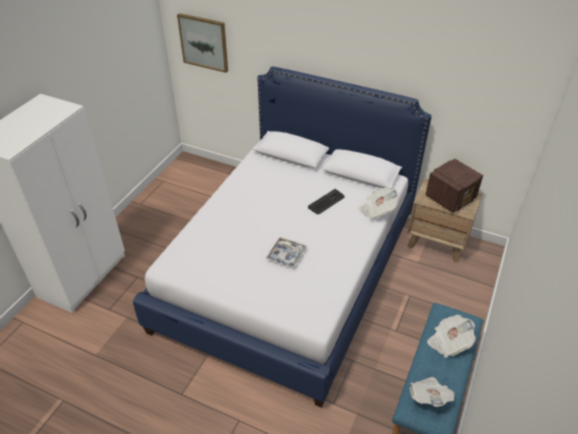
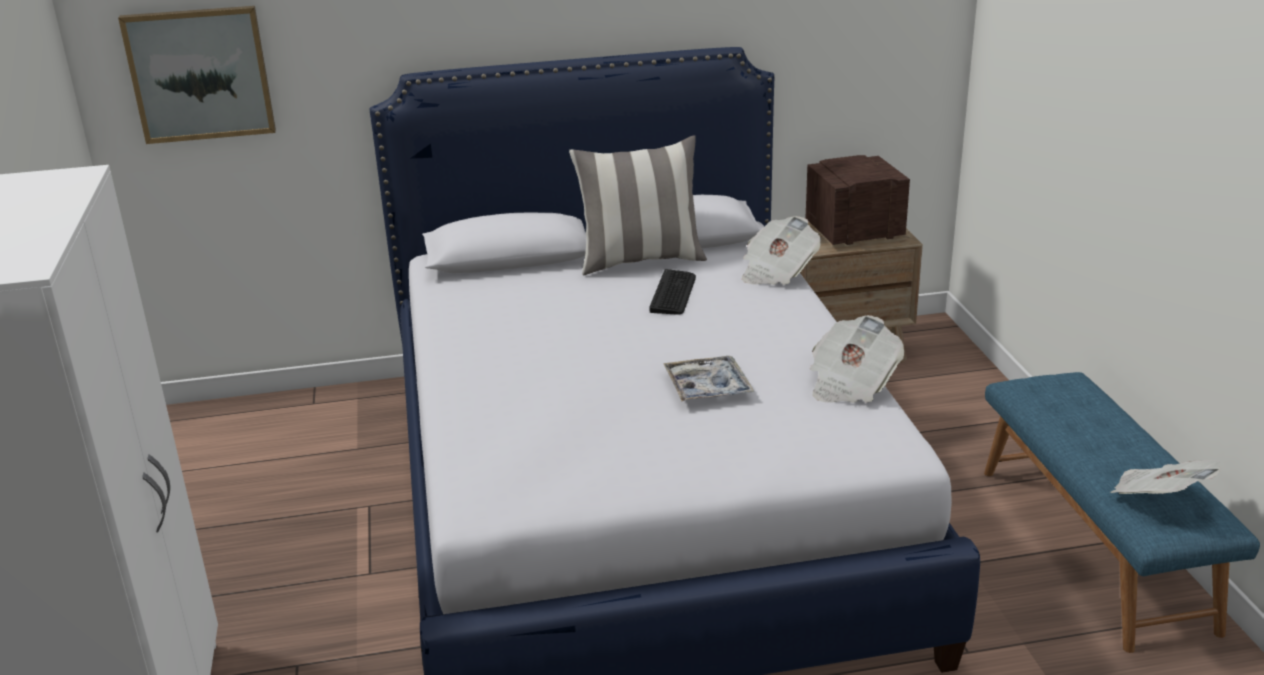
camera: 35 degrees left, 15 degrees down
(334, 178) = (640, 260): none -> pillow
(448, 342) = (1084, 418): newspaper -> newspaper (851, 384)
(451, 198) = (852, 231): radio -> radio turned 120 degrees counterclockwise

